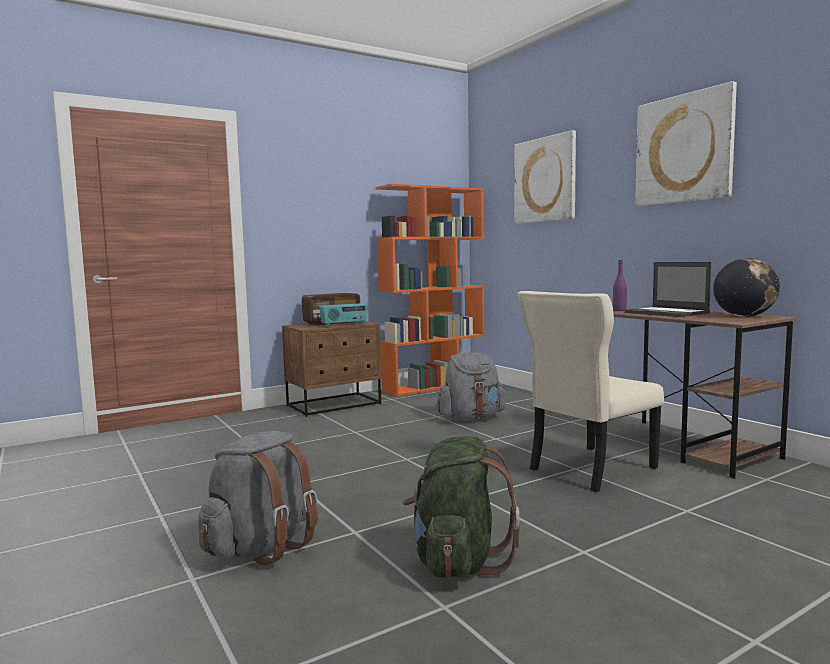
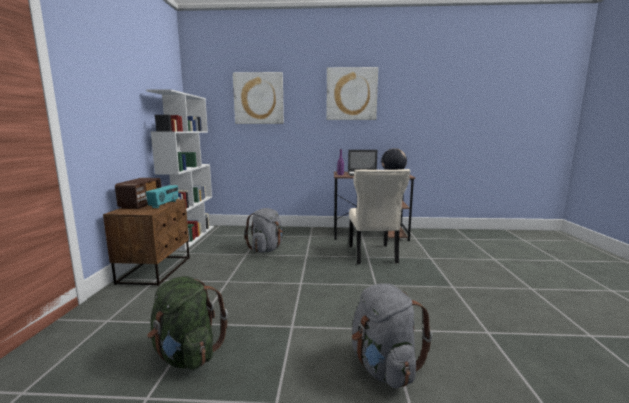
camera: 55 degrees left, 5 degrees up
(434, 386) = (190, 237): orange bookcase -> white bookcase
(458, 562) = (445, 314): green backpack -> green backpack (187, 355)

